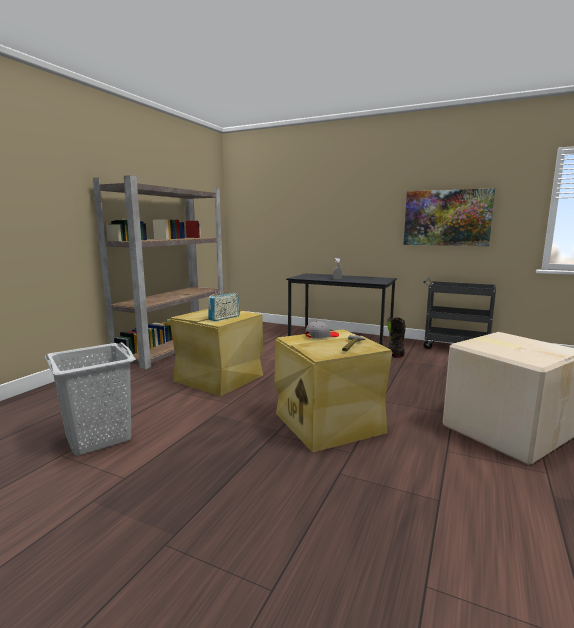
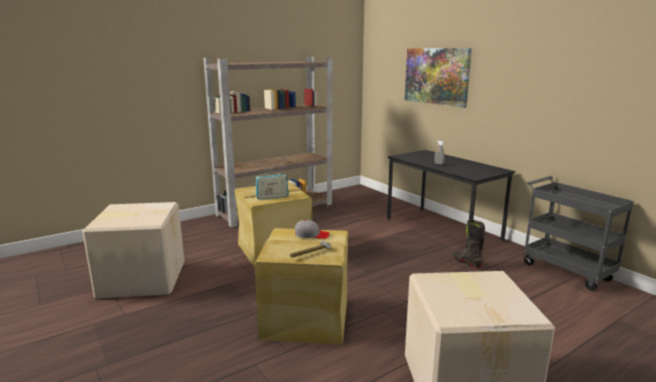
camera: 30 degrees right, 5 degrees up
(98, 438) = (141, 279): grey laundry basket -> cardboard box
(447, 218) = (581, 103): picture -> picture (436, 76)

